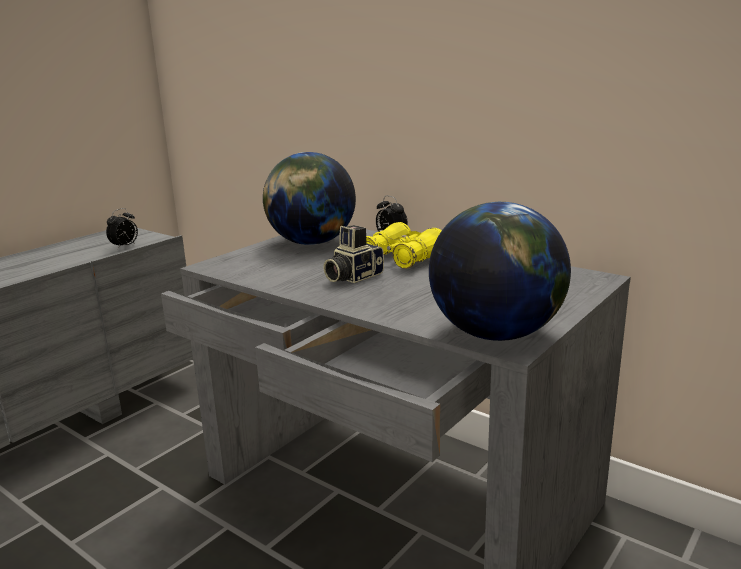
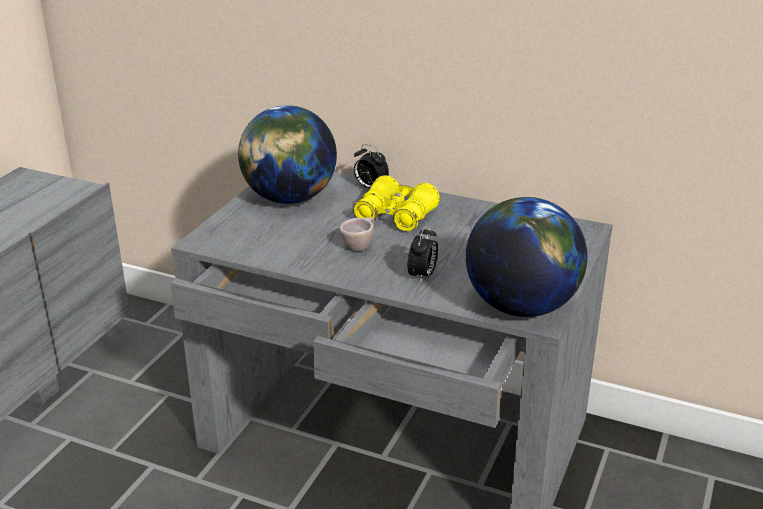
camera: 15 degrees left, 10 degrees up
(125, 246) = (48, 204): alarm clock -> alarm clock (422, 276)
(352, 277) = (359, 246): camera -> beige cup

